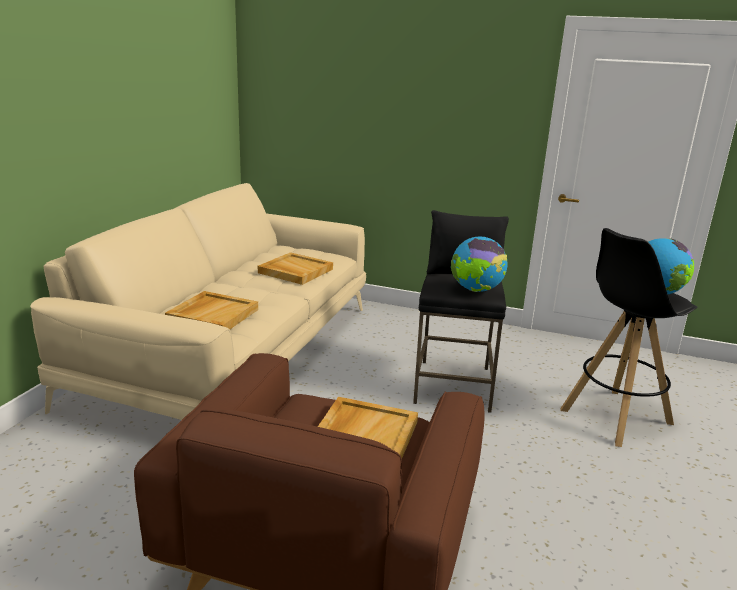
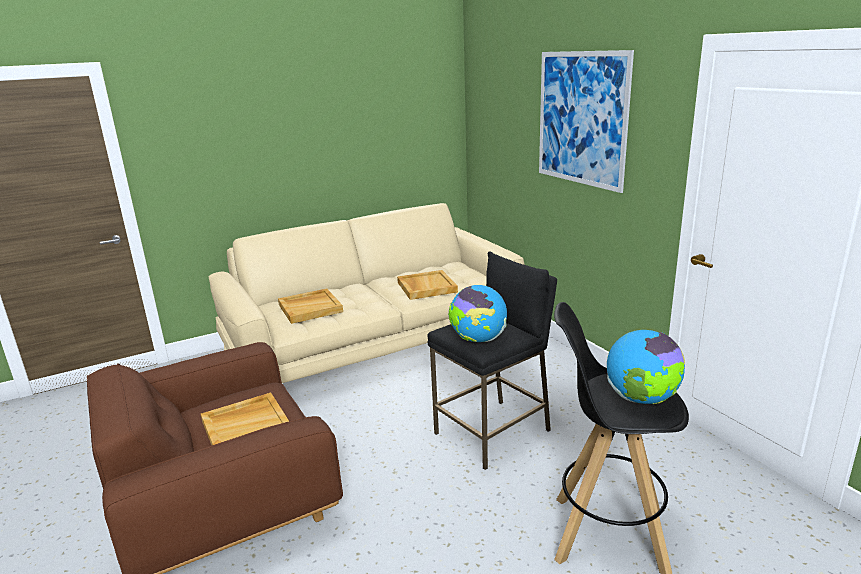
camera: 45 degrees right, 0 degrees up
(425, 86) = (581, 119): none -> picture

